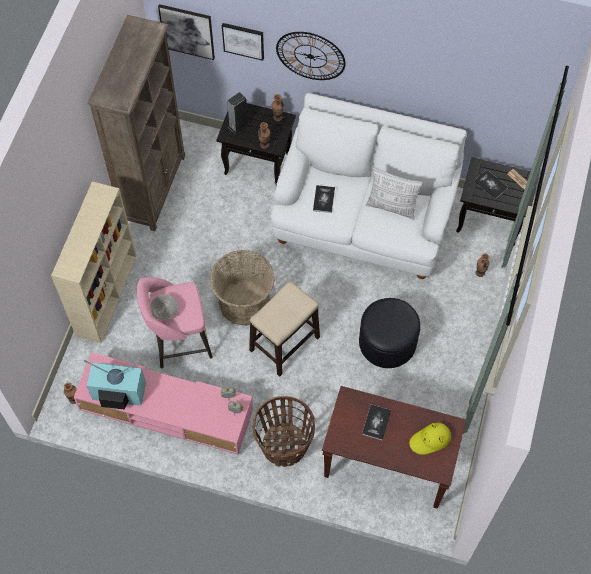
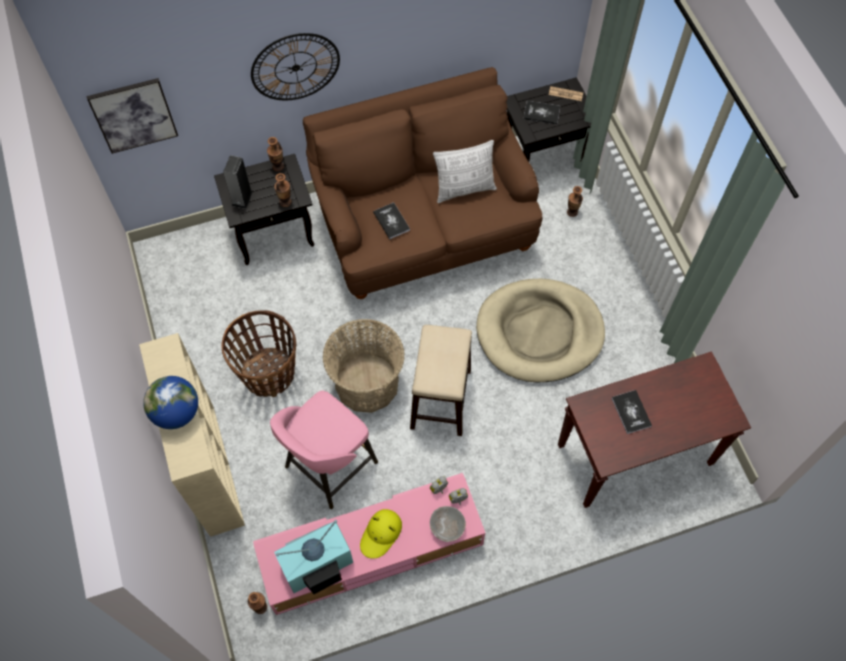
camera: 35 degrees left, 0 degrees up
(83, 236) = (176, 412): none -> globe
(154, 188) = (179, 324): brown bookcase -> none
(165, 312) = (316, 442): grey bowl -> grey bowl (447, 528)
(243, 40) = (208, 90): picture -> none
(284, 445) = (521, 503): basket -> basket (269, 373)
(364, 220) = (423, 227): white sofa -> brown sofa
(387, 342) = (539, 332): black ottoman -> beige dog bed
(430, 440) = (696, 394): yellow hat -> yellow hat (381, 534)

